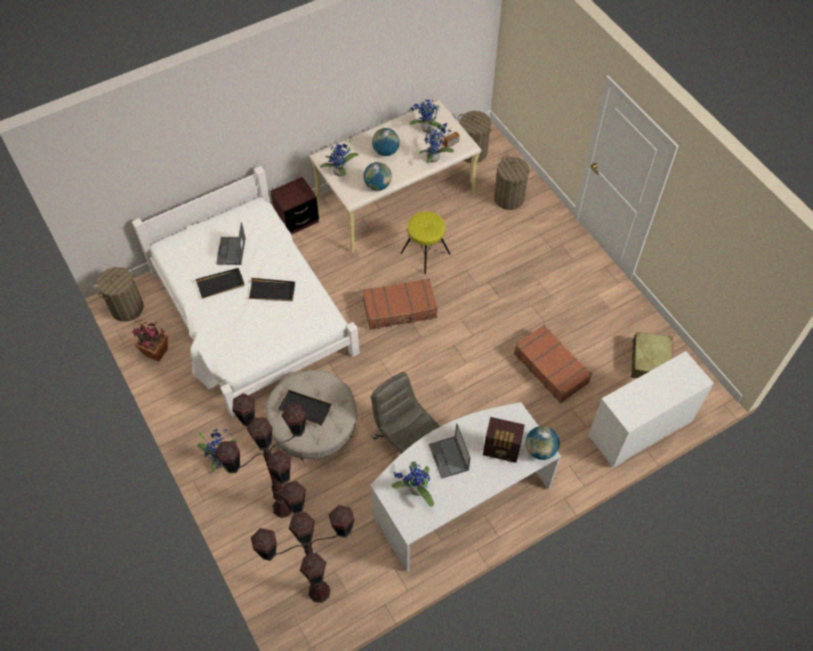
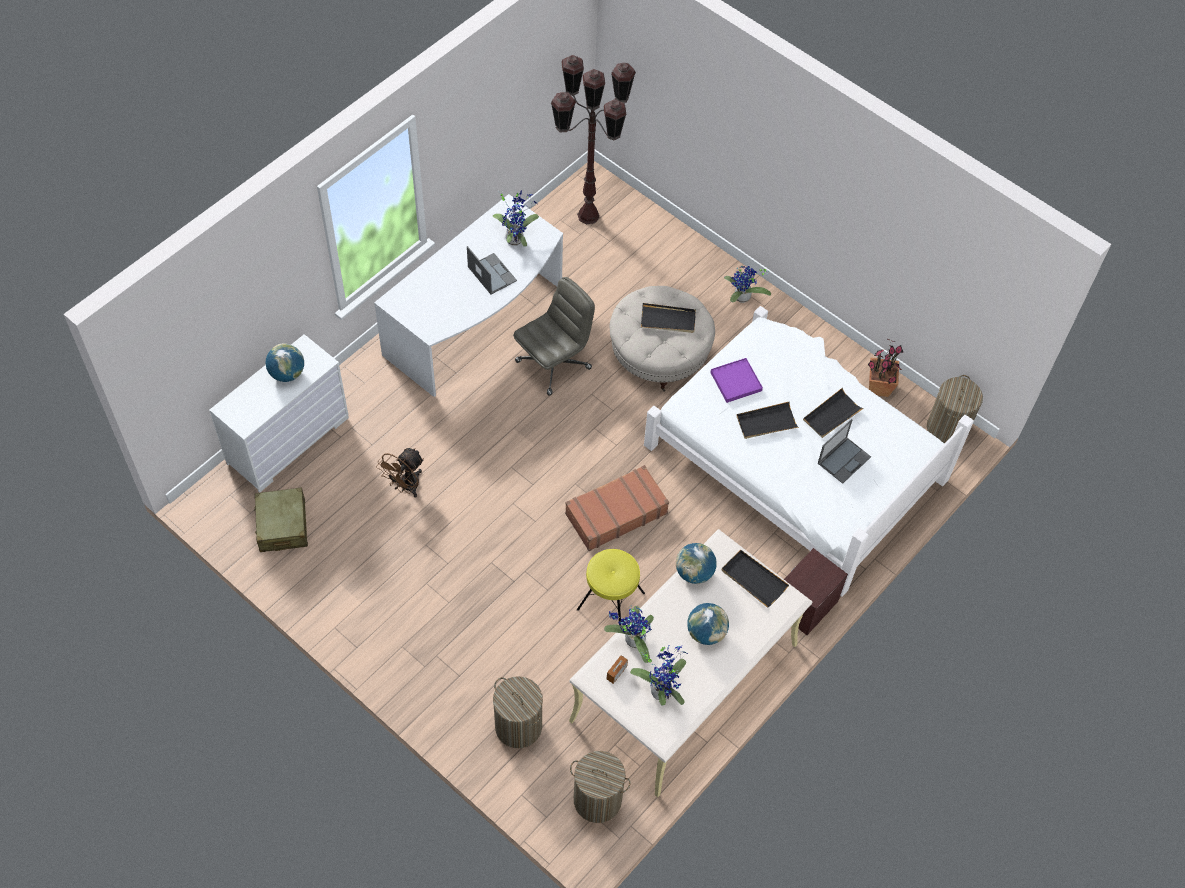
camera: 160 degrees right, 0 degrees up
(231, 251) = (844, 459): laptop -> laptop turned 60 degrees clockwise
(278, 328) = (736, 381): none -> purple tray
(283, 508) = (655, 272): brown floor lamp -> none
(340, 173) = (753, 579): potted plant -> black tray
(405, 441) = (554, 364): grey office chair -> grey office chair turned 75 degrees counterclockwise
(502, 450) = (438, 293): radio -> none
(540, 450) = (397, 303): globe -> globe (287, 373)
(551, 367) = (405, 487): brown suitcase -> brown fan

